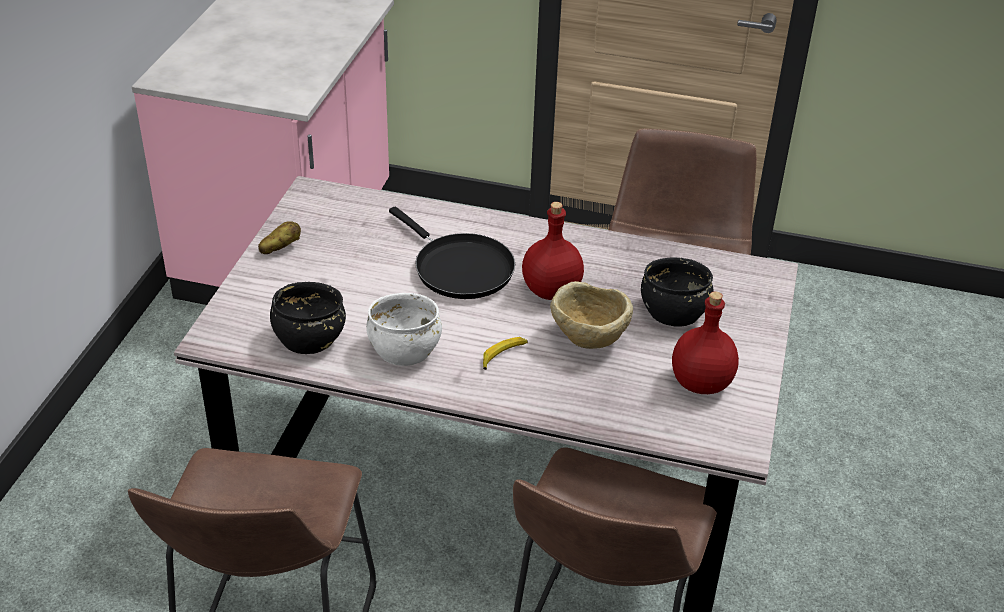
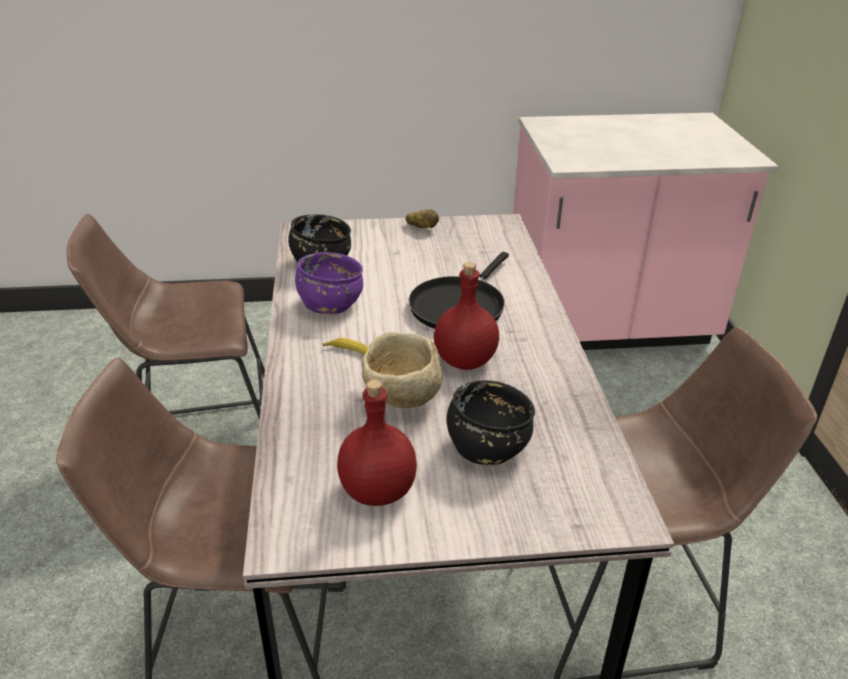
camera: 70 degrees right, 5 degrees down
(405, 351) = (330, 305): white bowl -> purple bowl

